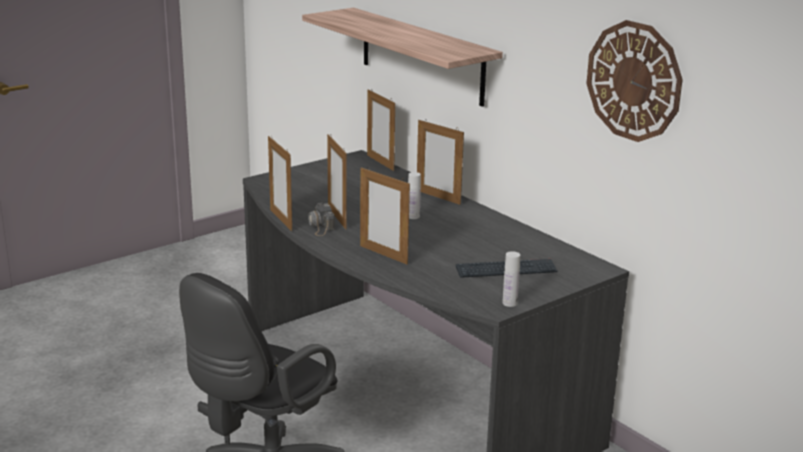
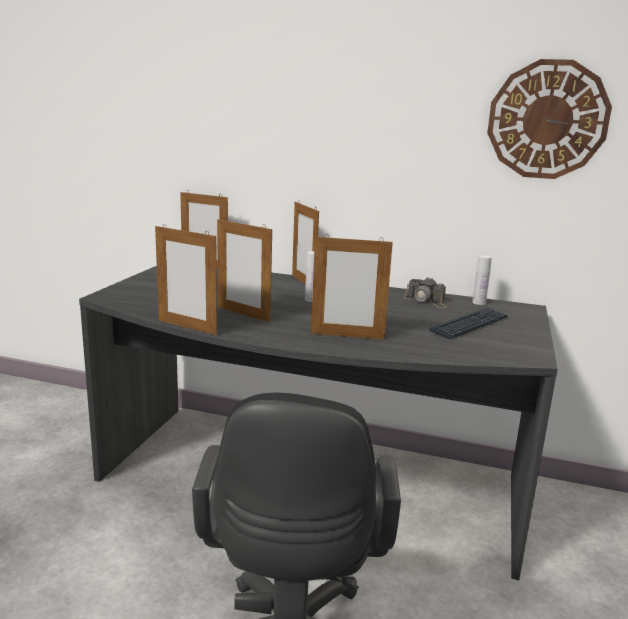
camera: 35 degrees left, 5 degrees down
(320, 226) = (239, 324): camera -> camera (426, 301)
(421, 56) = (251, 145): shelf -> none
(438, 197) = (303, 282): picture frame -> picture frame turned 60 degrees clockwise
(509, 303) = (530, 350): white bottle -> white bottle (479, 303)

